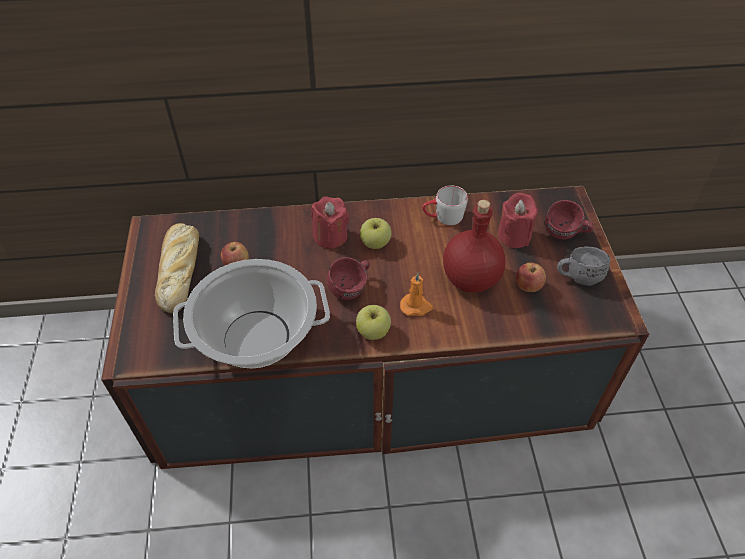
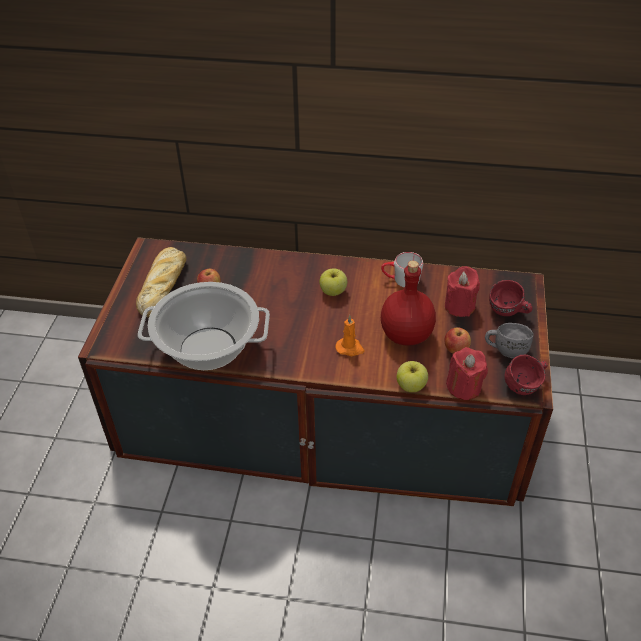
camera: 15 degrees right, 5 degrees down
(330, 236) = (296, 280): red candle -> red candle (464, 387)
(352, 289) = (300, 325): red mug -> red mug (526, 386)
(373, 331) = (306, 361): apple -> apple (411, 386)

